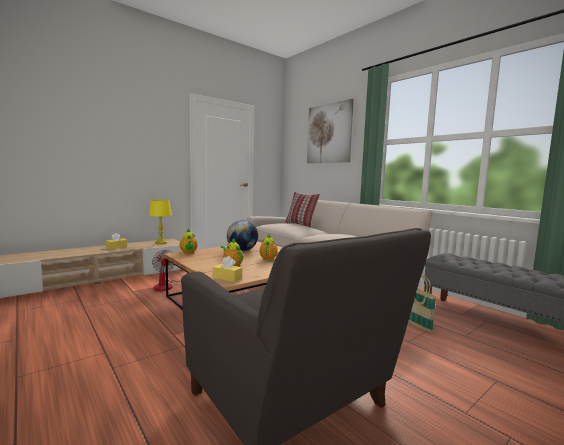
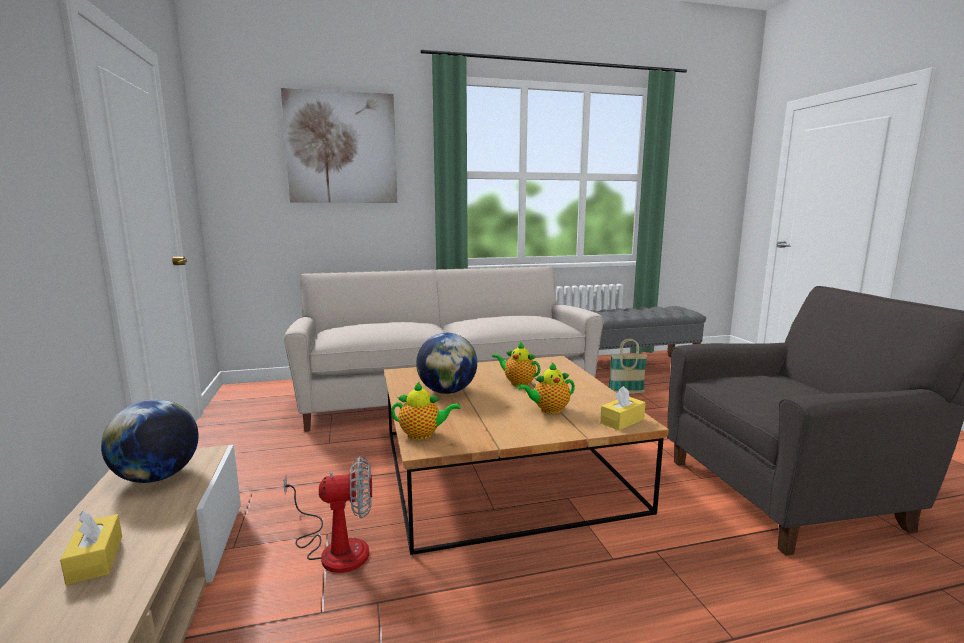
camera: 65 degrees left, 5 degrees up
(160, 243) = (157, 477): yellow table lamp -> globe
(300, 224) = (371, 322): pillow -> none

